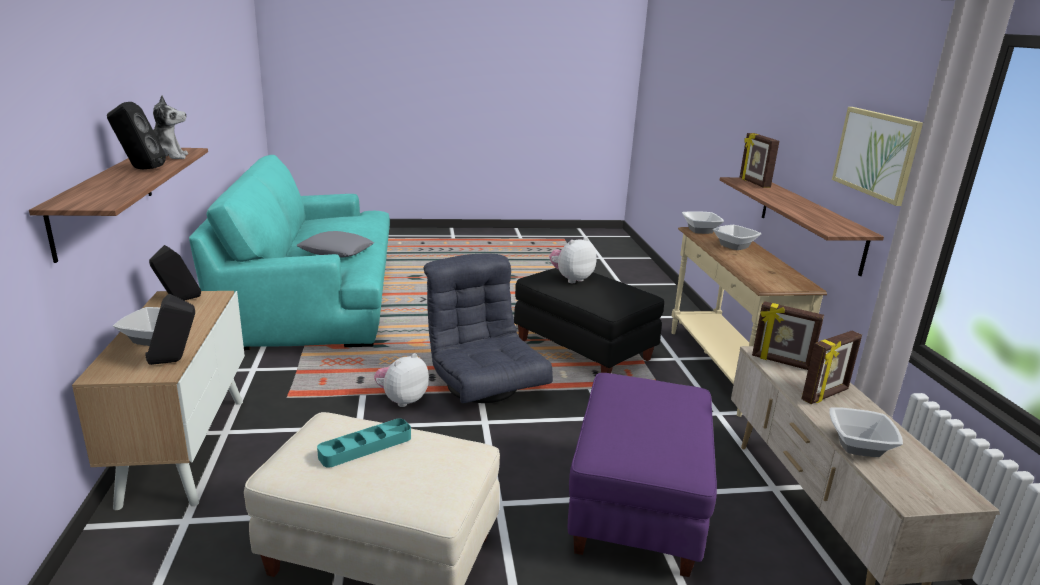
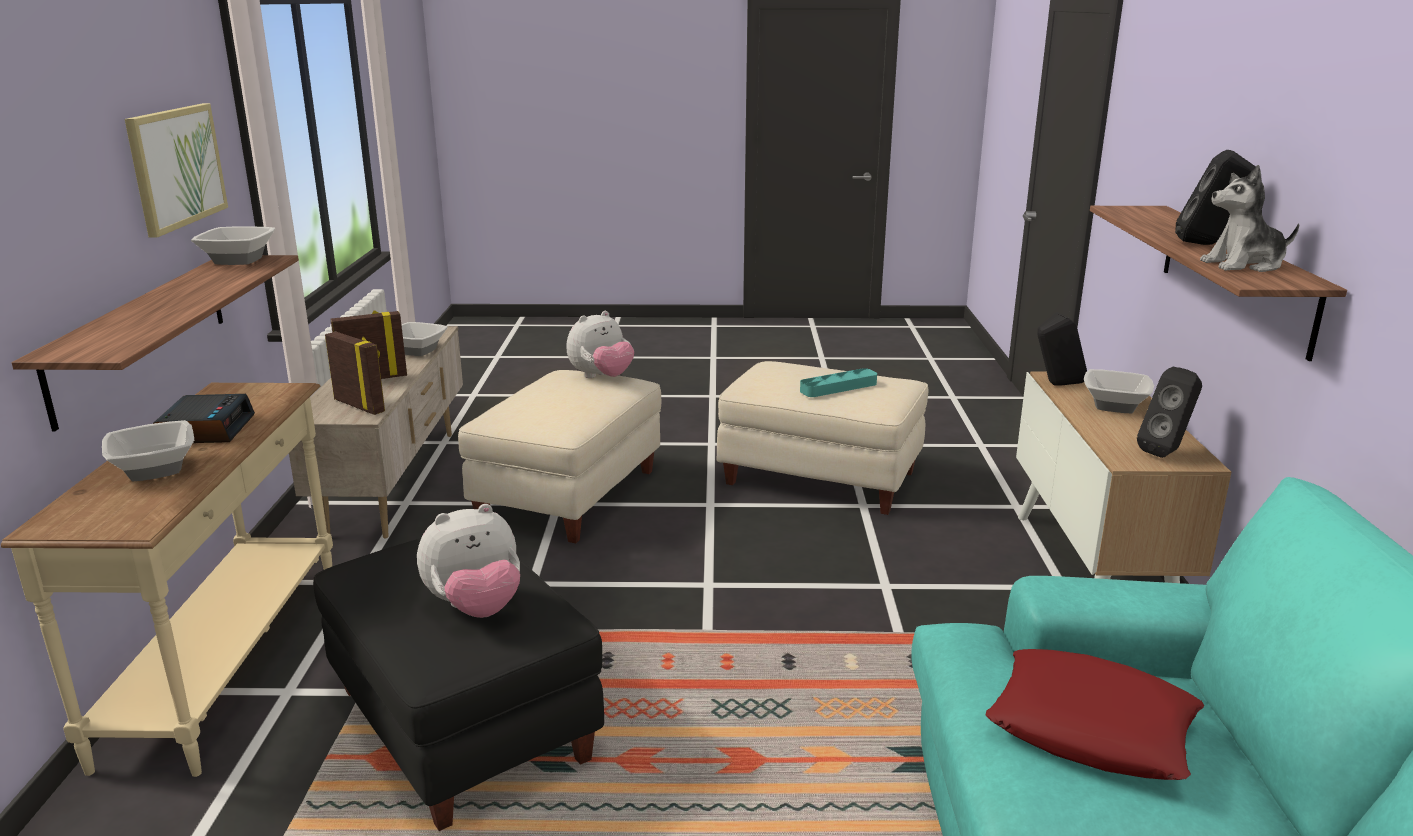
camera: 170 degrees left, 0 degrees up
(336, 251) = (1092, 727): grey pillow -> red pillow
(402, 400) = (833, 623): plush toy -> plush toy (601, 377)
(484, 386) = (696, 643): grey armchair -> none
(638, 506) = (568, 496): purple ottoman -> beige ottoman
(700, 230) = (128, 522): bowl -> bowl (240, 260)
(753, 183) = (99, 342): picture frame -> none
(755, 262) = (206, 429): none -> alarm clock

